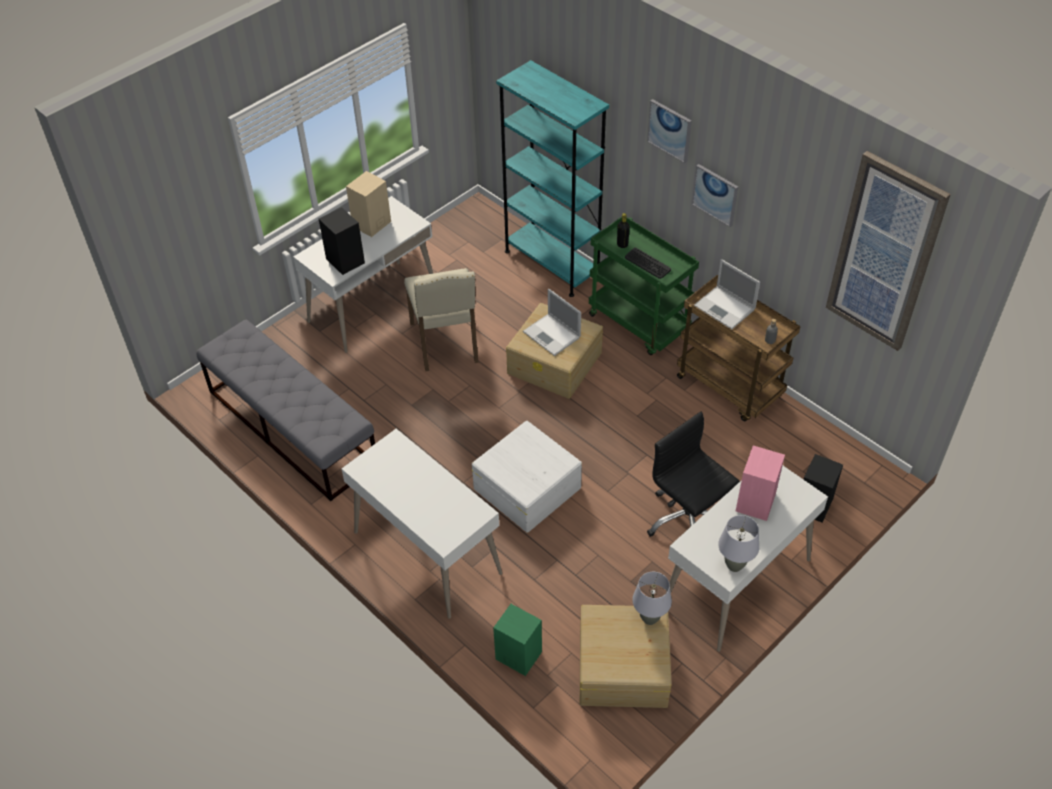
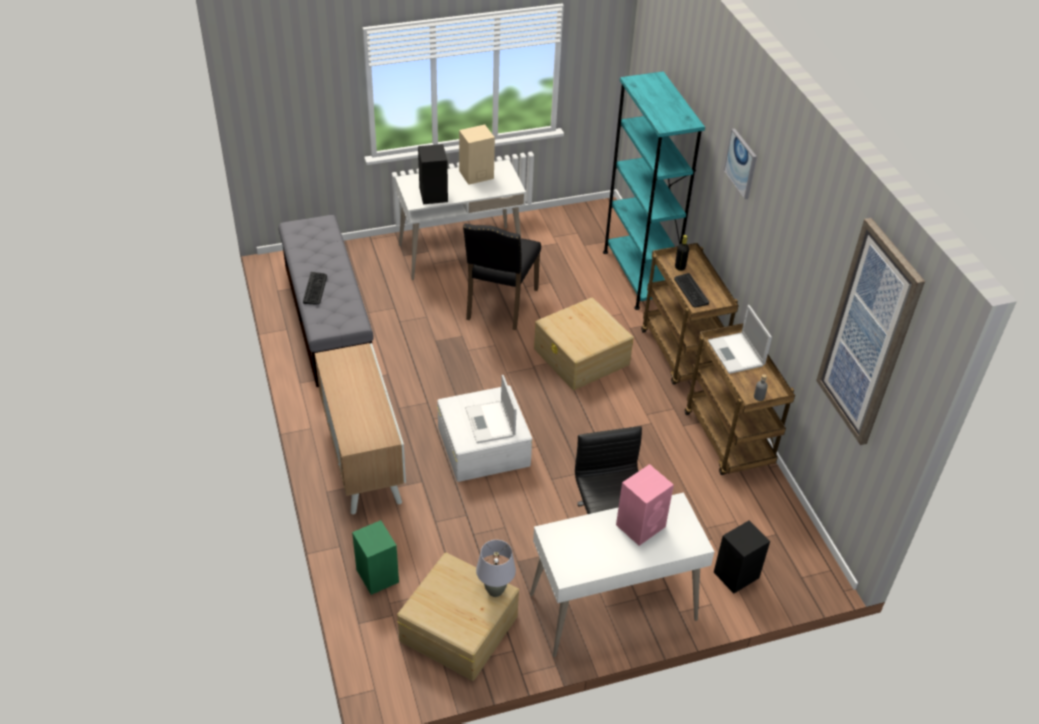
camera: 25 degrees right, 5 degrees down
(286, 404) = (315, 289): none -> keyboard
(426, 553) = (362, 460): white desk -> cabinet
(446, 343) = (499, 305): beige chair -> black chair
(552, 335) = (582, 327): laptop -> laptop (490, 423)
(639, 324) = (682, 355): green cart -> brown cart
(715, 194) = (761, 238): picture -> none
(734, 566) = (579, 569): grey table lamp -> none

